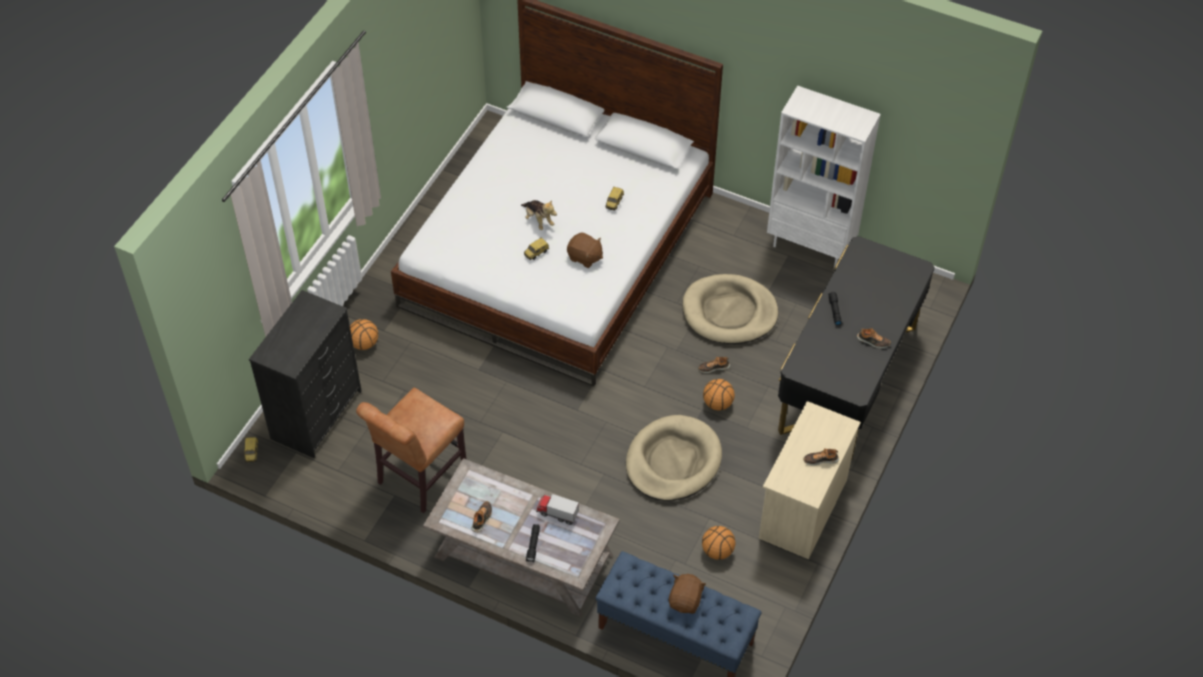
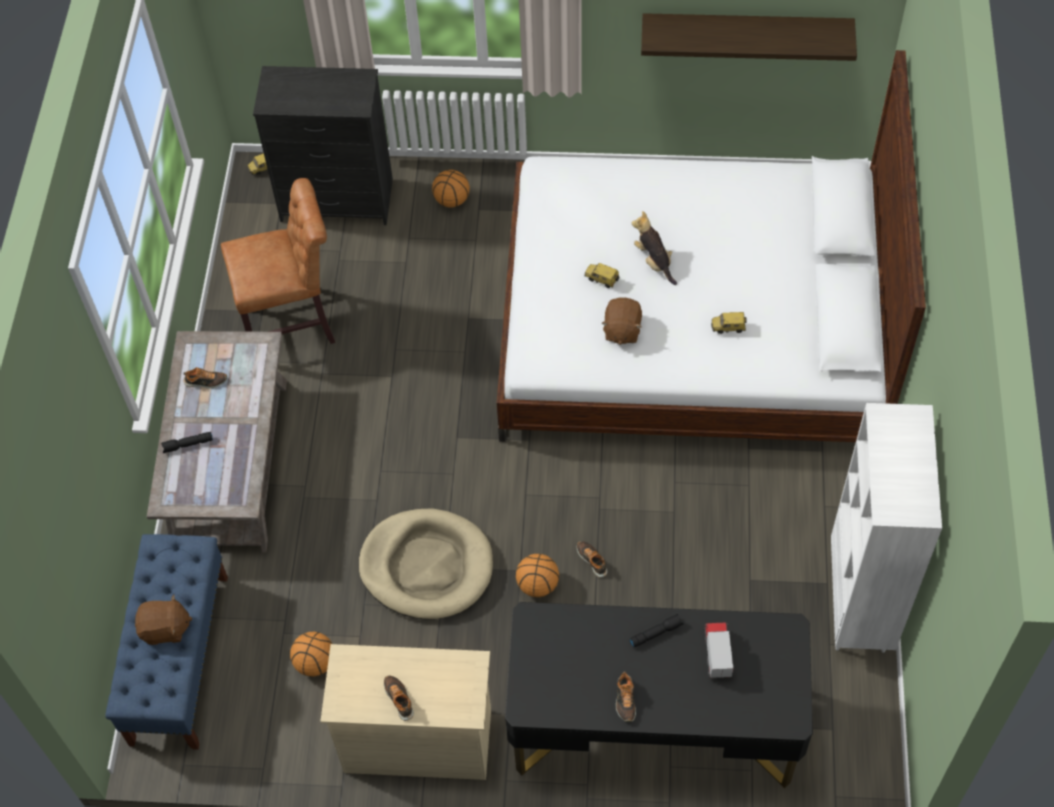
camera: 70 degrees right, 5 degrees up
(418, 478) = (293, 324): brown chair -> brown chair turned 150 degrees clockwise
(427, 71) = (746, 30): none -> shelf
(538, 220) = (654, 261): plush toy -> plush toy turned 120 degrees clockwise
(557, 514) = (240, 452): toy truck -> toy truck (717, 655)
(729, 312) = (691, 547): beige dog bed -> none

